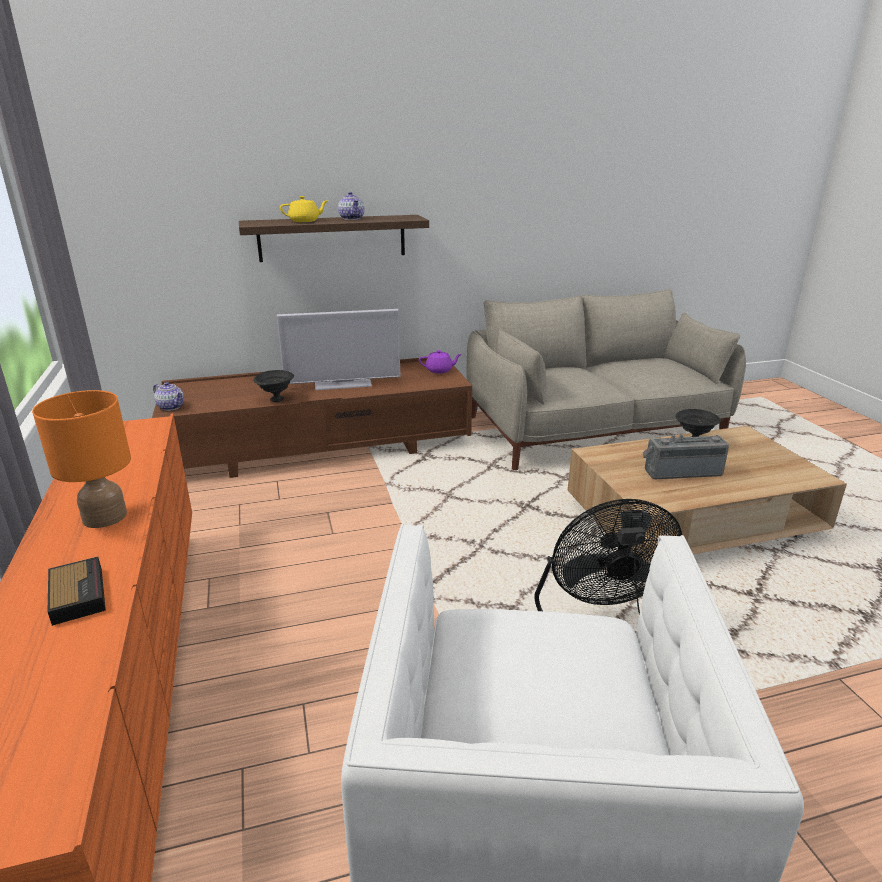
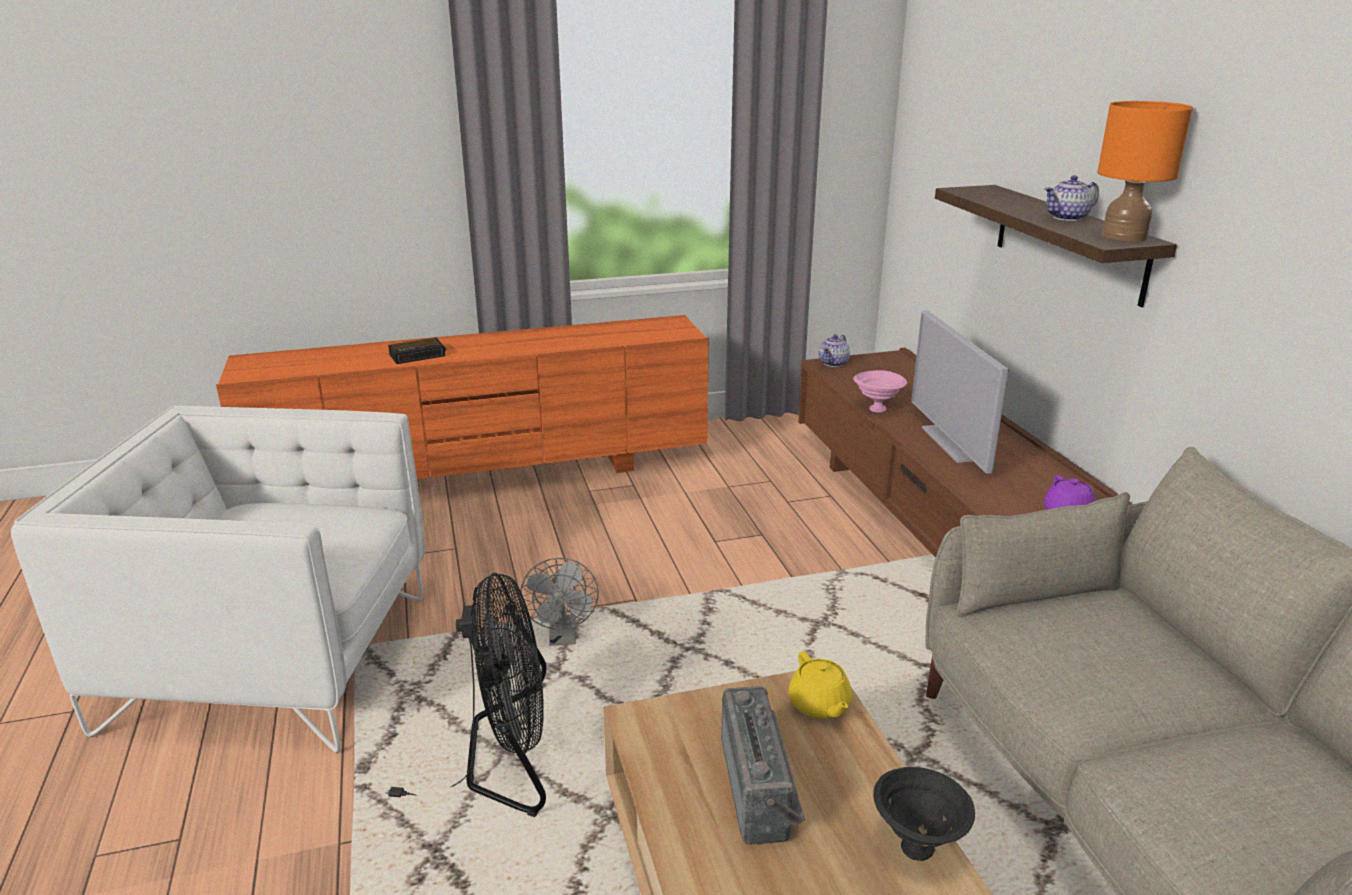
camera: 90 degrees right, 0 degrees up
(104, 517) = (515, 346): orange table lamp -> orange table lamp (1123, 237)
(276, 400) = (876, 409): black bowl -> pink bowl
(305, 221) = (1014, 203): yellow teapot -> yellow teapot (819, 705)
(470, 608) = (563, 638): none -> grey fan

